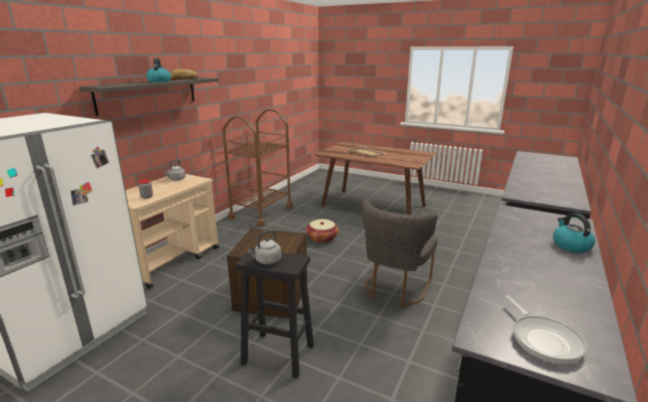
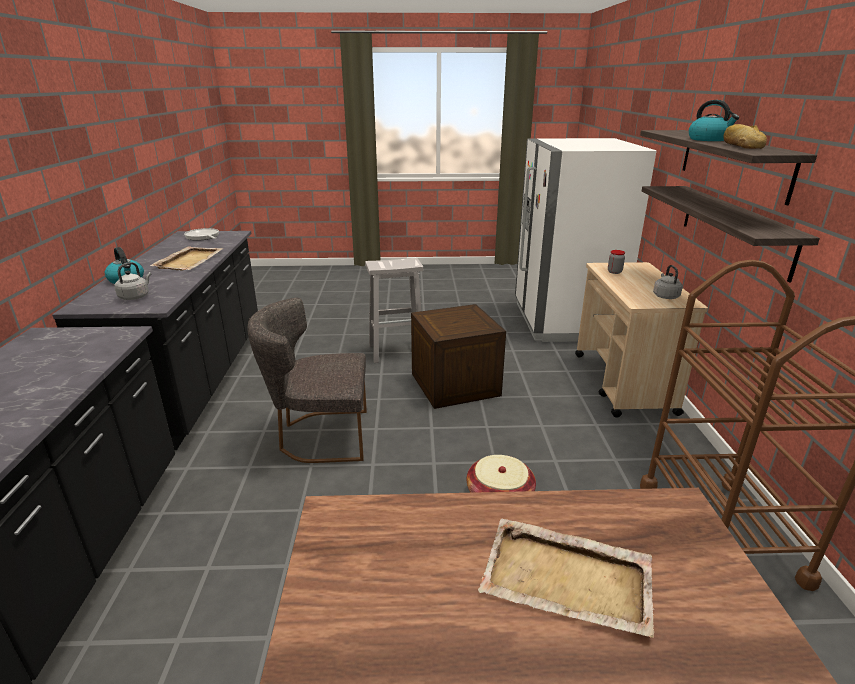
camera: 150 degrees right, 5 degrees up
(168, 126) = (734, 228): none -> shelf
(266, 261) = (397, 262): grey kettle -> grey kettle (135, 296)
(277, 354) = (397, 351): black stool -> white stool
(394, 289) = (319, 436): grey chair -> grey chair turned 90 degrees counterclockwise
(521, 265) = (189, 260): none -> beige tray

